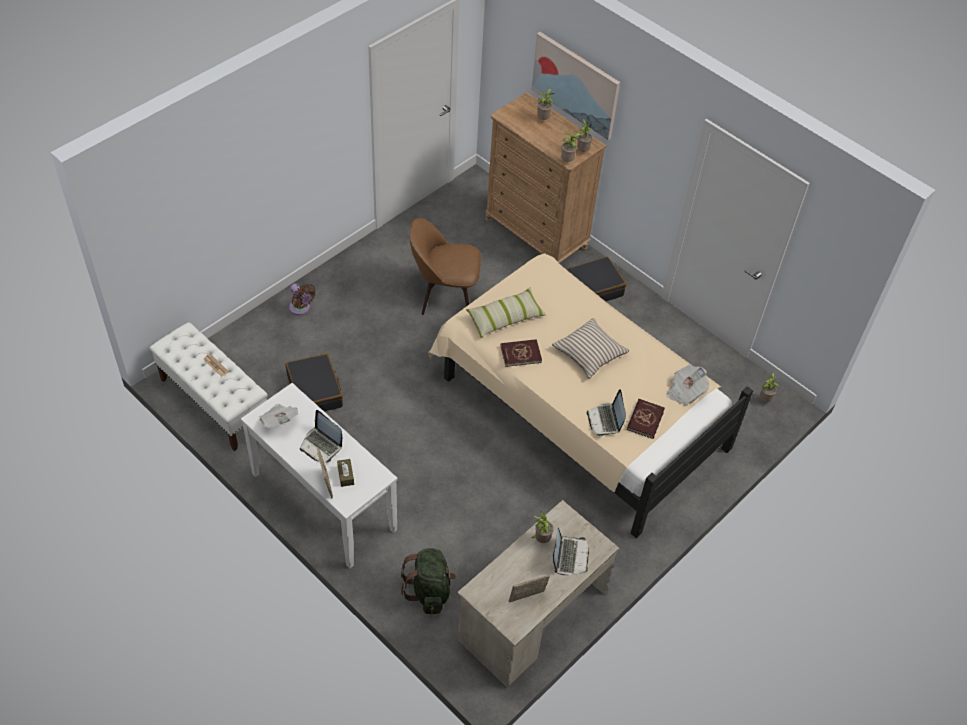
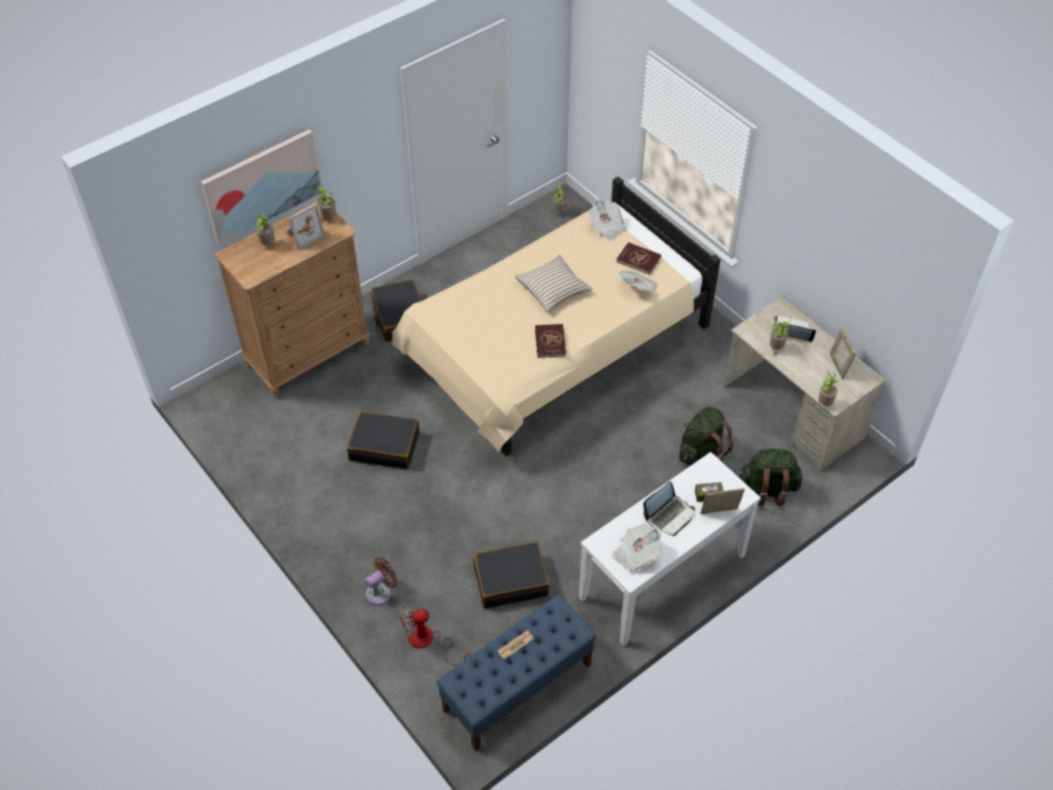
camera: 80 degrees left, 0 degrees up
(214, 402) = (517, 688): white bench -> blue bench
(256, 342) = (428, 641): none -> fan
(445, 295) = (384, 446): brown chair -> black suitcase
(468, 532) = (701, 452): none -> green backpack
(505, 318) = (498, 350): pillow -> none
(559, 139) = (303, 235): none -> picture frame
(568, 161) = (342, 232): potted plant -> potted plant (824, 403)
(605, 420) = (638, 288): laptop -> newspaper

